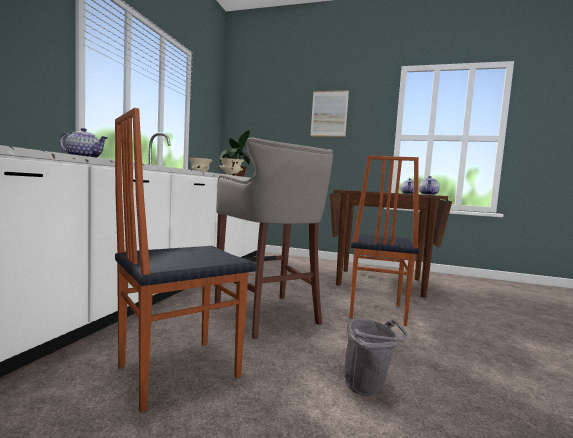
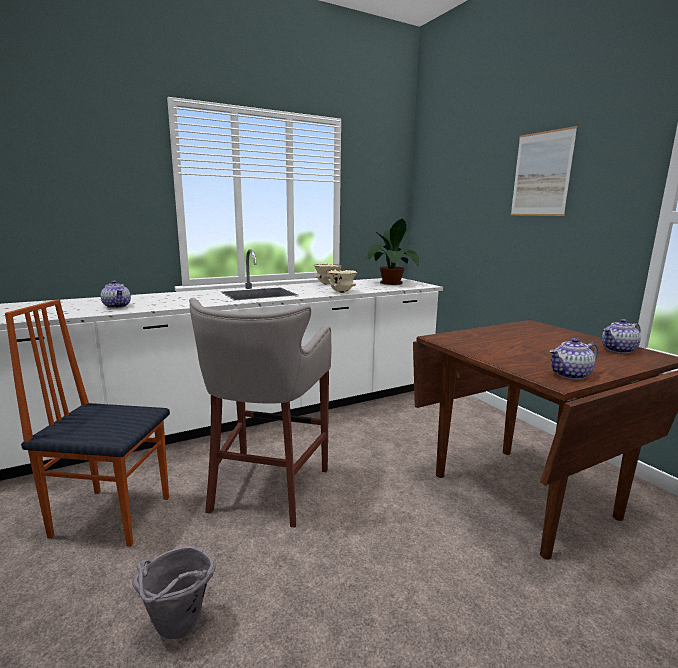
camera: 45 degrees right, 10 degrees up
(374, 311) = (397, 542): chair -> none

